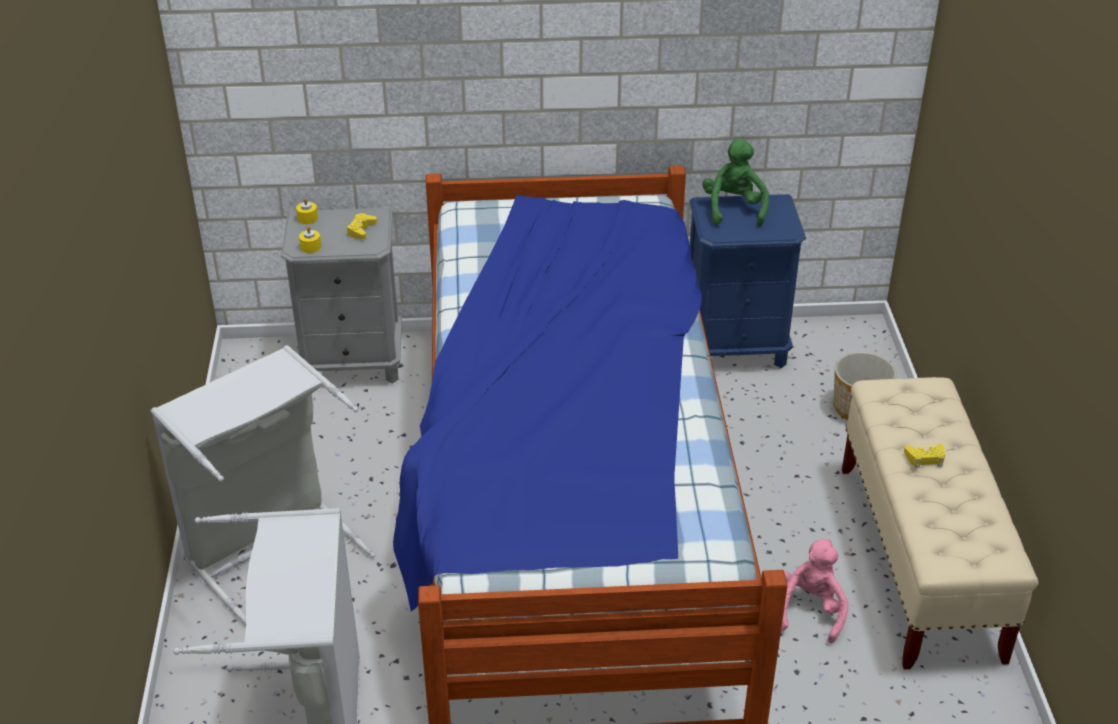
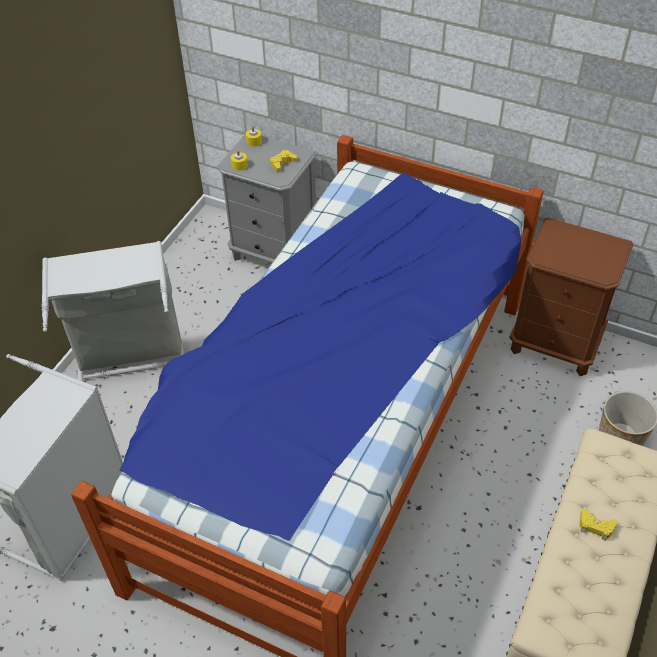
camera: 30 degrees right, 10 degrees up
(734, 209) = (574, 239): green plush toy -> none
(735, 347) = (555, 344): blue nightstand -> brown nightstand
(810, 610) = (461, 594): pink plush toy -> none

